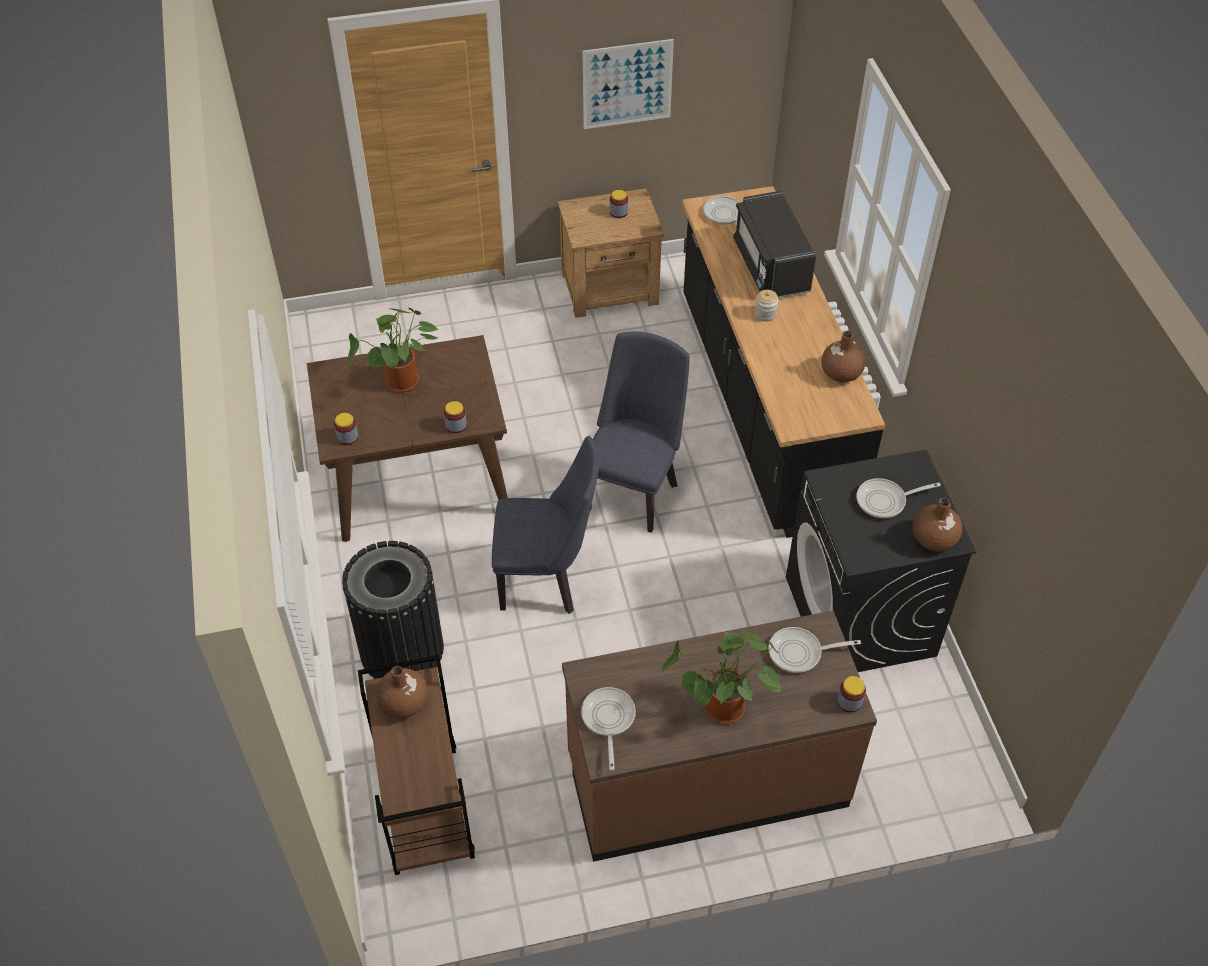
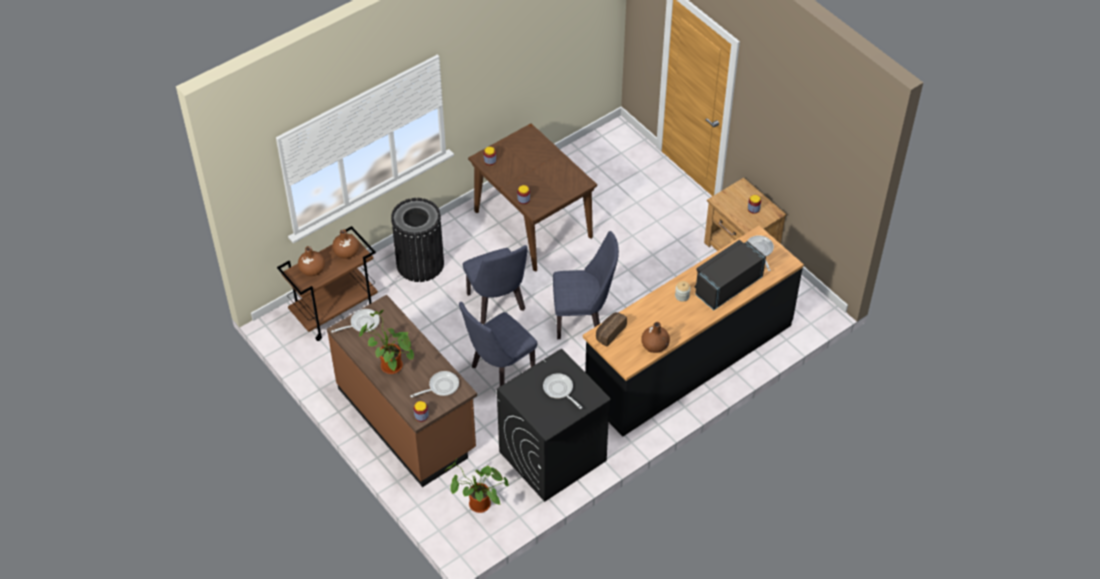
camera: 65 degrees right, 0 degrees up
(402, 385) = (539, 166): potted plant -> potted plant (477, 505)
(627, 84) = (787, 144): picture -> none
(675, 625) = (499, 372): none -> blue chair
(792, 411) = (609, 332): none -> bread
(799, 653) = (441, 386): frying pan -> frying pan turned 90 degrees clockwise
(933, 539) = (543, 419): brown vase -> brown vase (312, 270)

